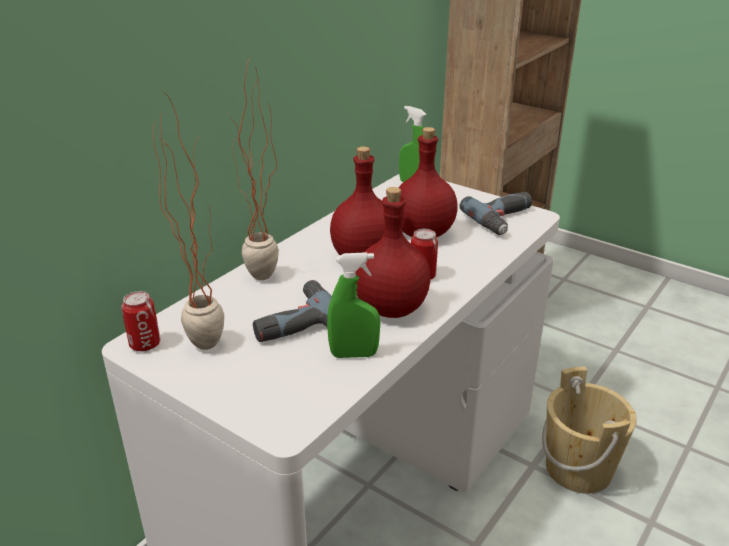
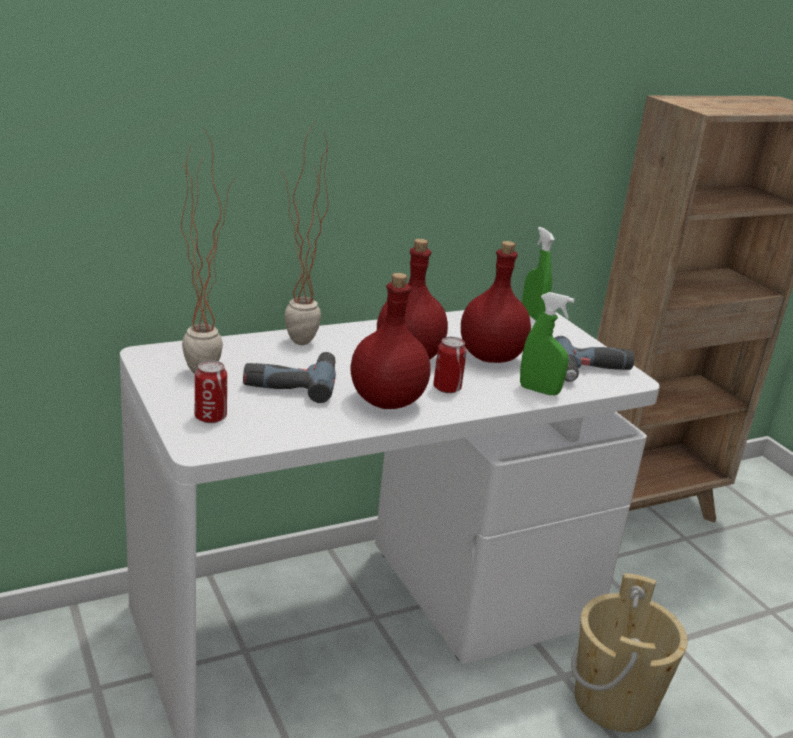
camera: 25 degrees right, 5 degrees down
(145, 344) = (156, 356): can -> can (210, 417)
(354, 354) = (313, 421): green spray bottle -> green spray bottle (539, 390)

